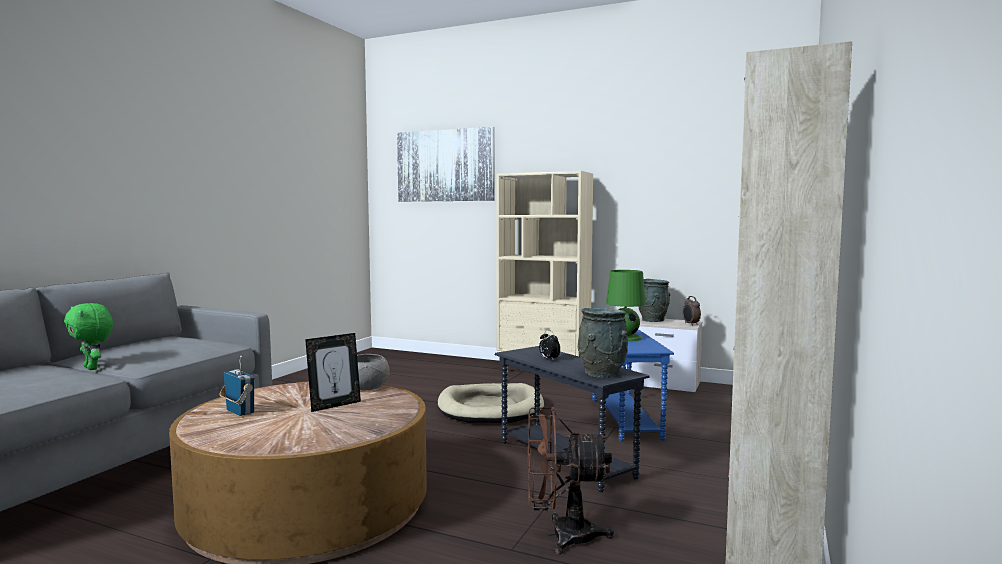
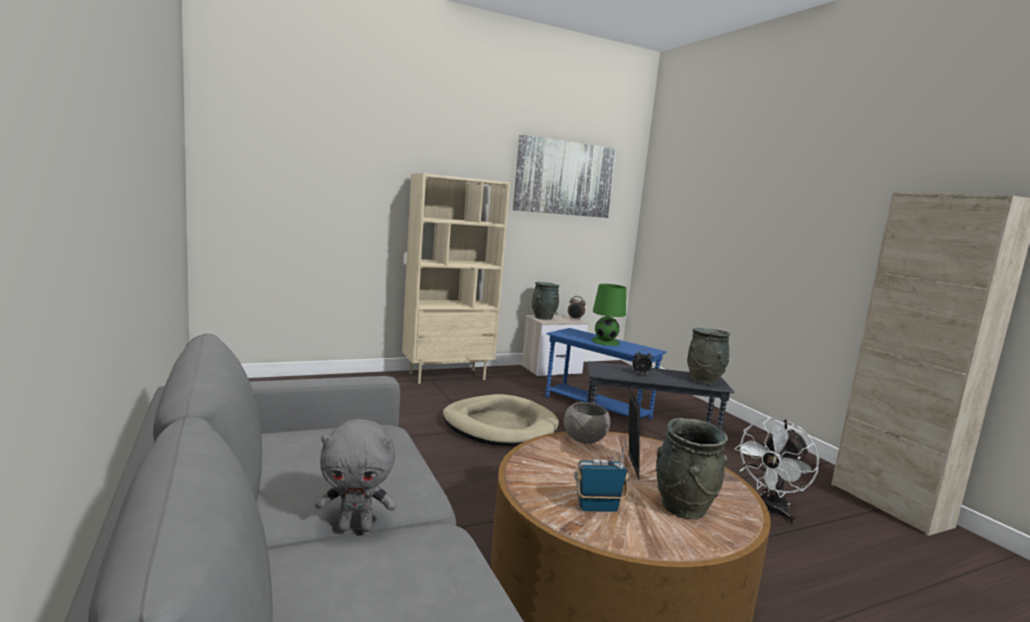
camera: 50 degrees left, 5 degrees up
(92, 368) = (356, 528): green plush toy -> grey plush toy
(280, 428) = (682, 507): none -> grey vase
(445, 165) = (319, 148): picture -> picture (564, 178)
(561, 536) = (769, 511): brown fan -> white fan

